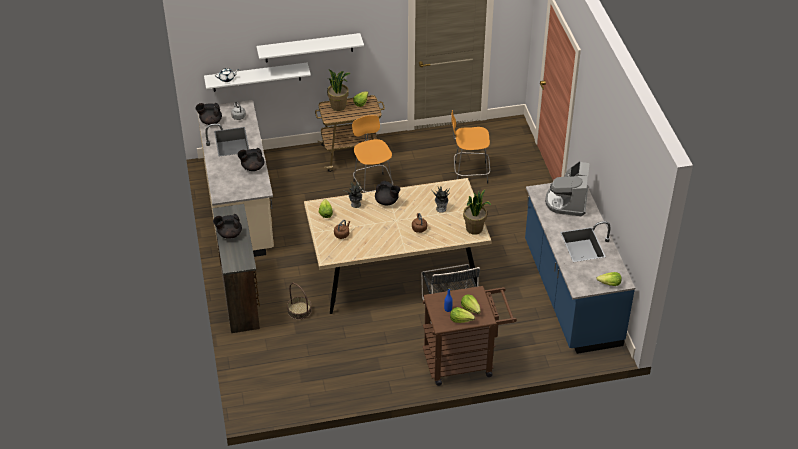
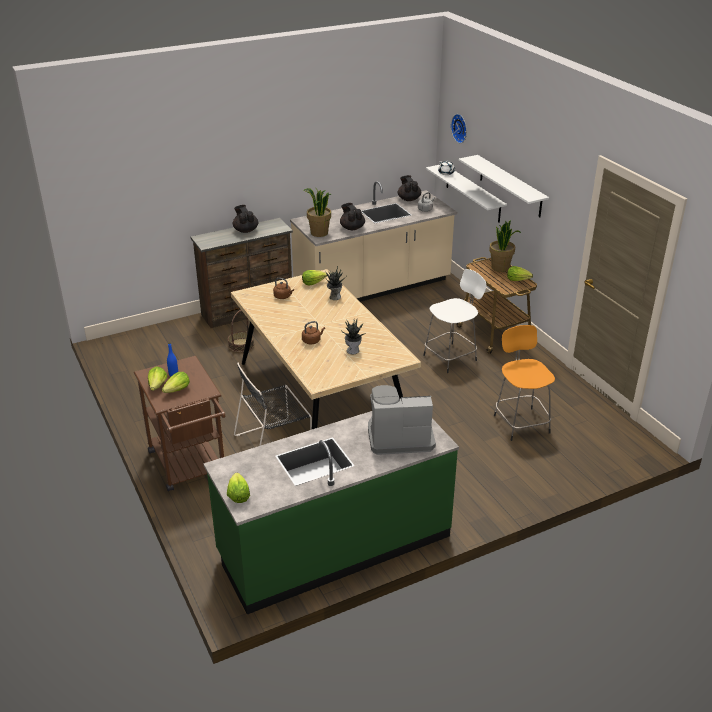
camera: 75 degrees right, 10 degrees down
(224, 37) = (460, 128): none -> wall clock
(373, 186) = (451, 357): orange stool -> white stool
(387, 201) = (348, 314): black teapot -> none
(474, 229) = (326, 379): potted plant -> potted plant (319, 233)
(570, 293) = (334, 545): blue counter -> green counter

